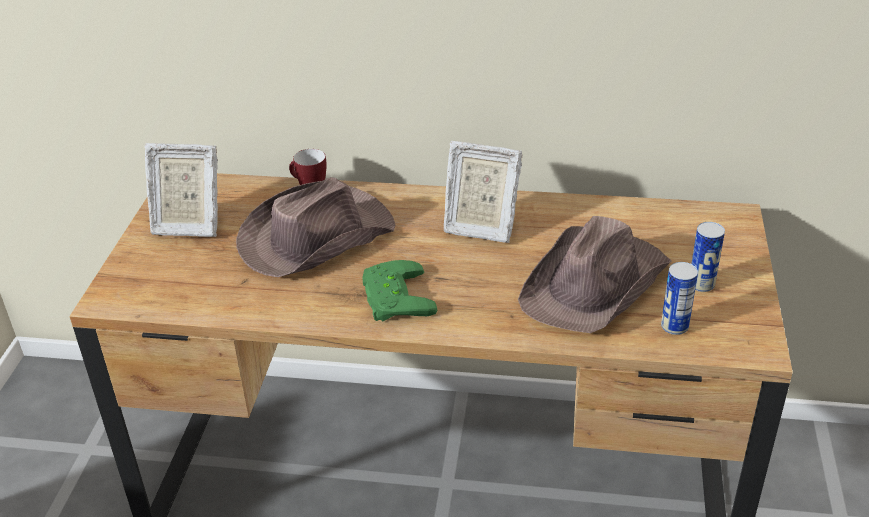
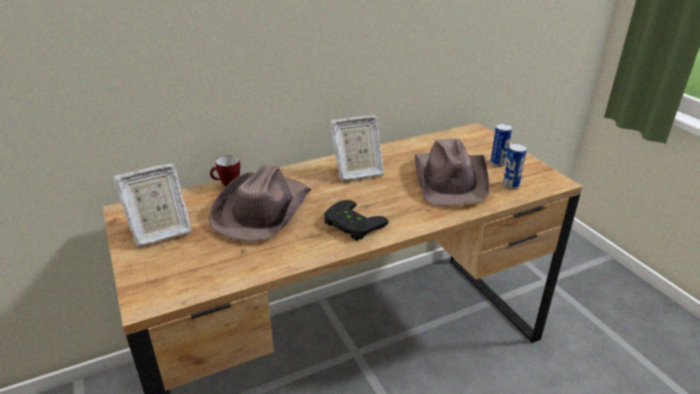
camera: 35 degrees left, 5 degrees down
(392, 297) = (351, 225): green game controller -> black game controller

